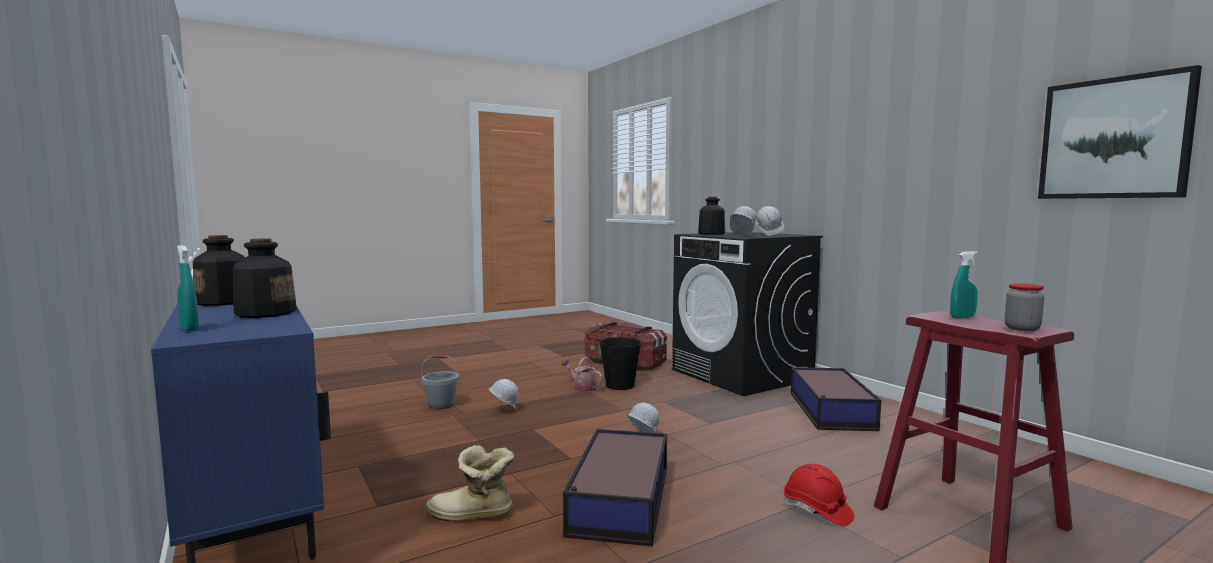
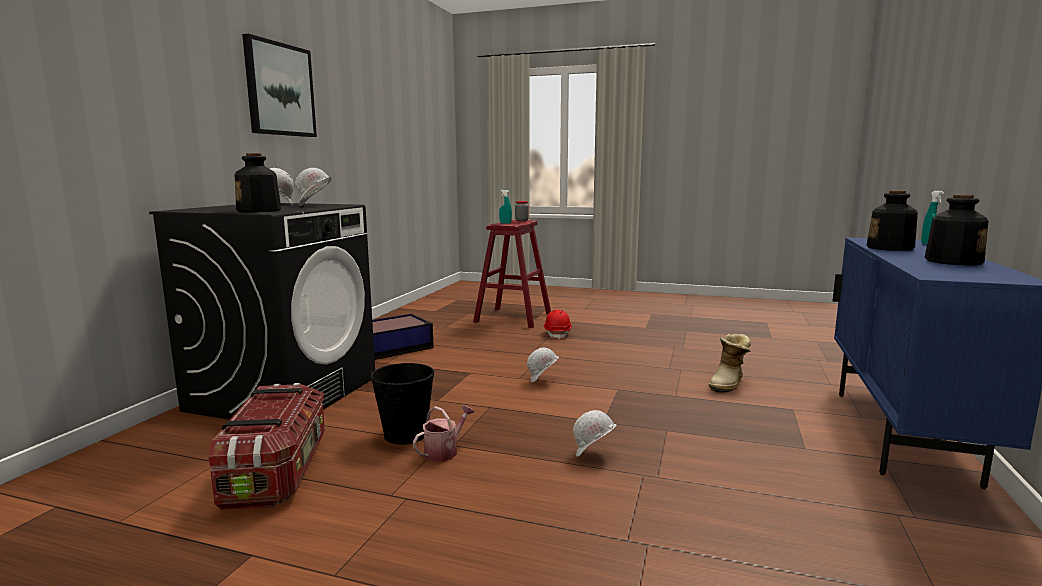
camera: 130 degrees left, 5 degrees up
(441, 405) = (653, 505): grey bucket -> none
(472, 515) = (729, 384): boot -> boot turned 75 degrees clockwise
(582, 387) = (444, 451): watering can -> watering can turned 135 degrees counterclockwise
(619, 501) = (634, 363): storage box -> none
(1114, 138) = (386, 128): picture -> picture (279, 89)

